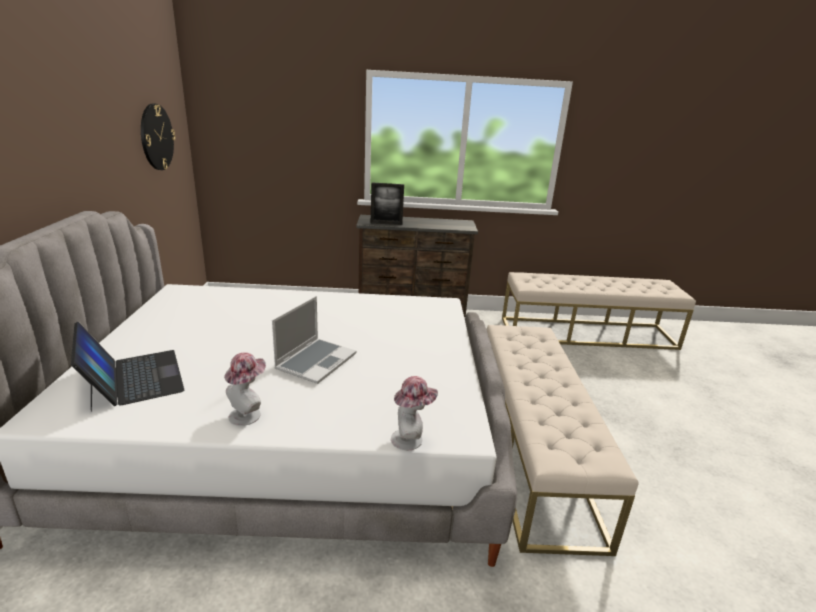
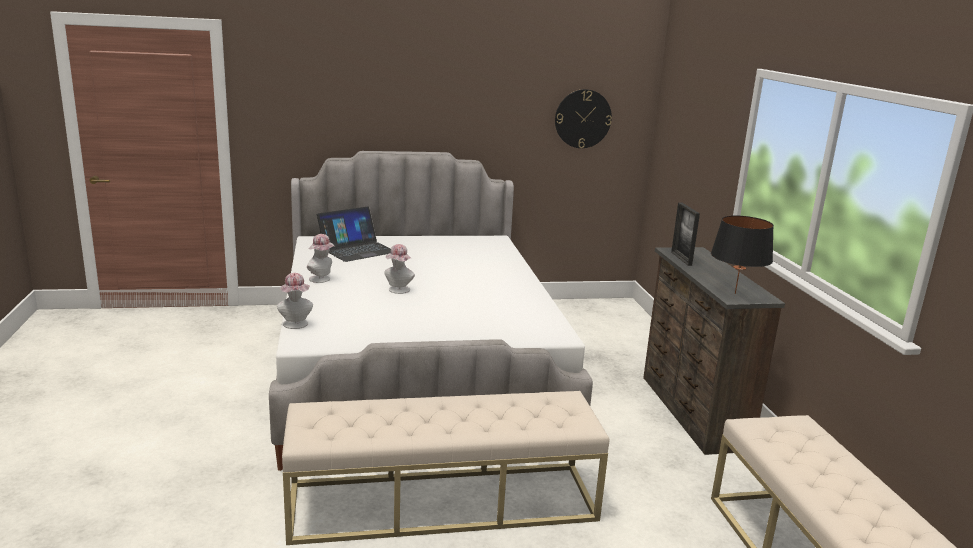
camera: 80 degrees right, 5 degrees down
(316, 361) = (398, 290): laptop -> hat
(458, 225) = (735, 293): none -> black table lamp

